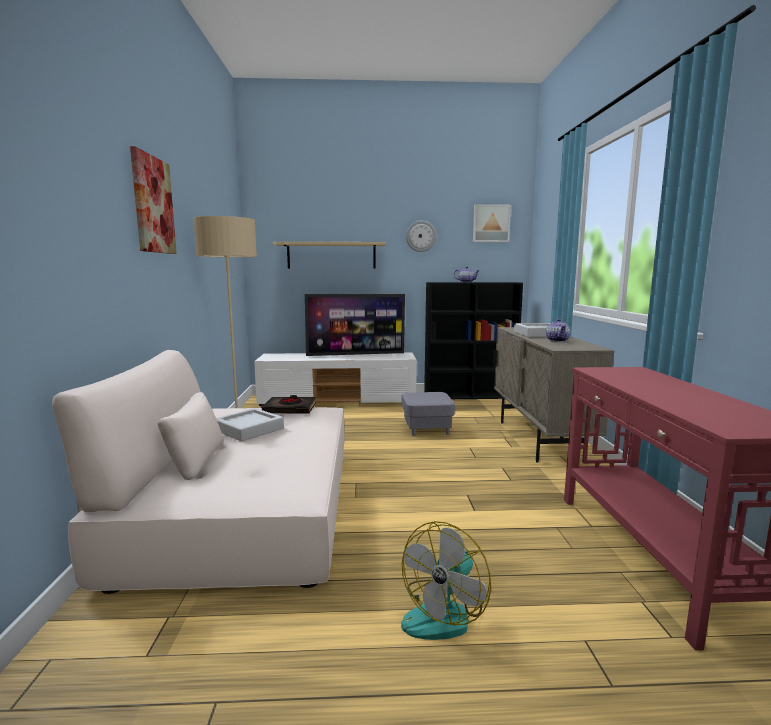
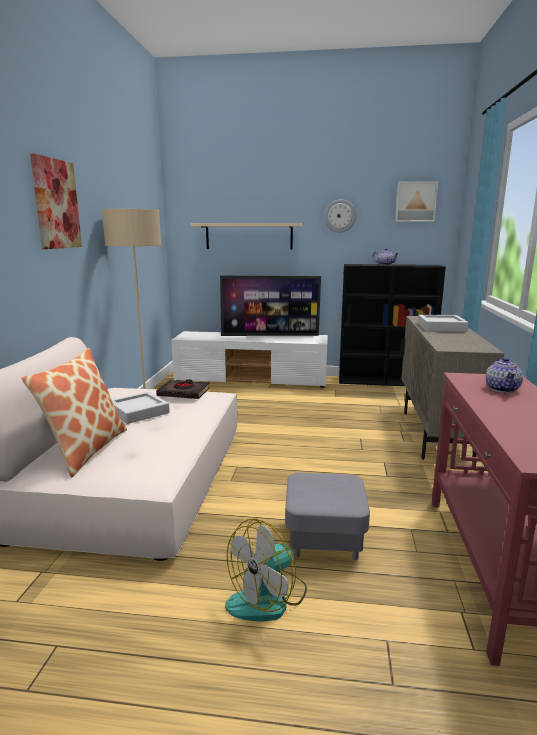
camera: 10 degrees right, 5 degrees up
(205, 470) = (85, 450): none -> pillow
(427, 428) = (326, 415): grey ottoman -> grey ottoman (324, 538)
(557, 340) = (454, 337): teapot -> teapot (502, 389)

